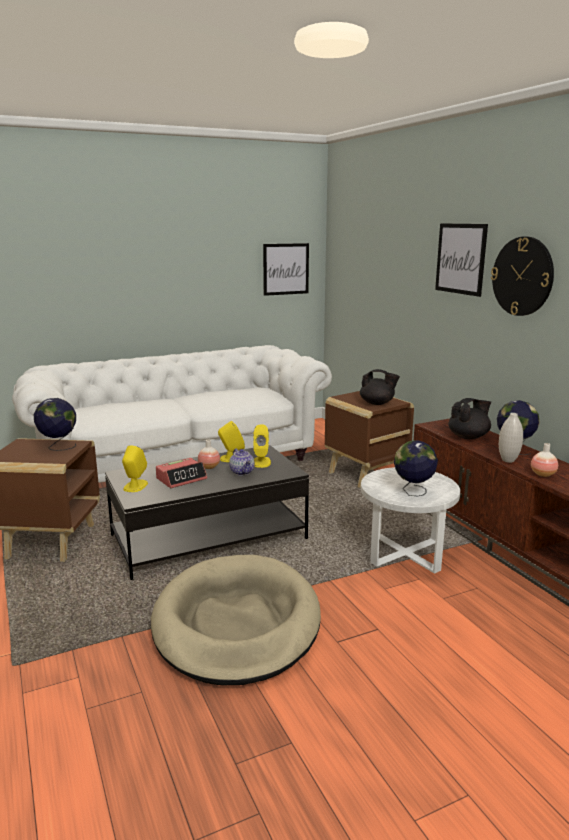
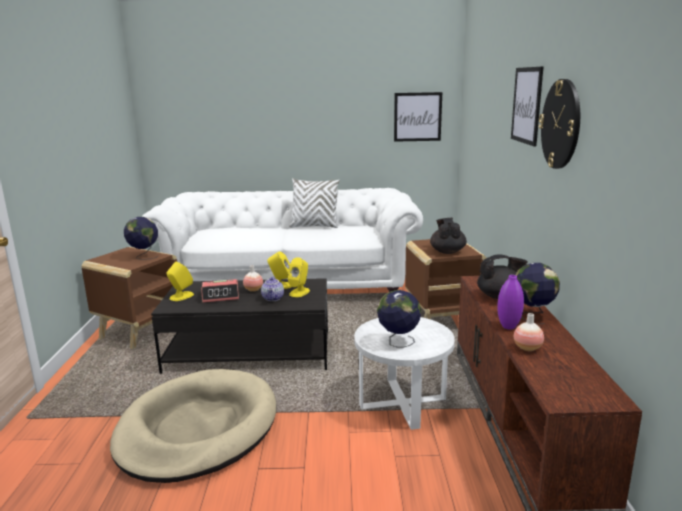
camera: 25 degrees right, 0 degrees up
(206, 393) = (314, 226): none -> white pillow
(377, 403) = (447, 251): black teapot -> black teapot turned 135 degrees counterclockwise
(508, 460) = (508, 327): white vase -> purple vase

